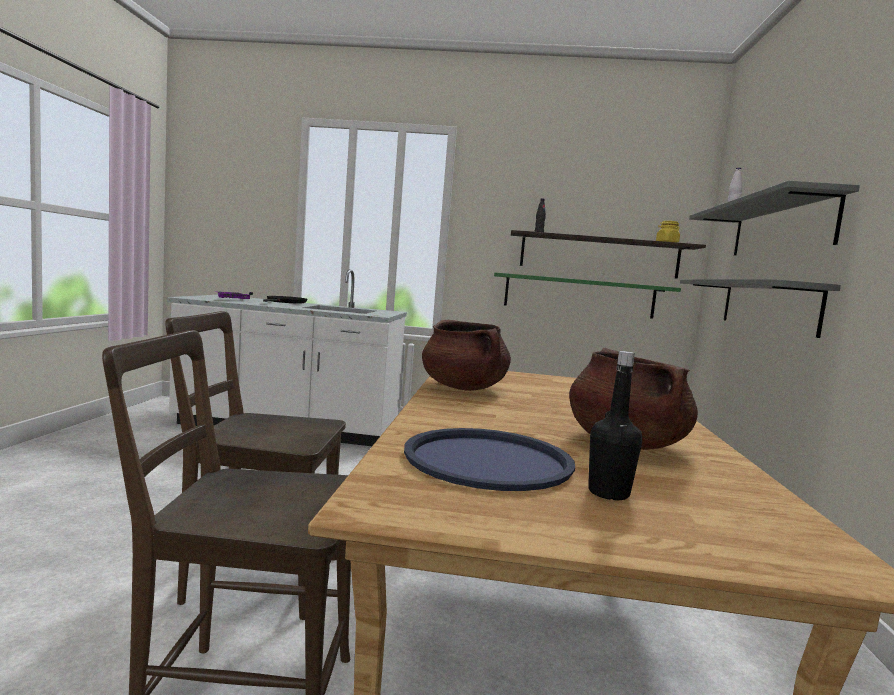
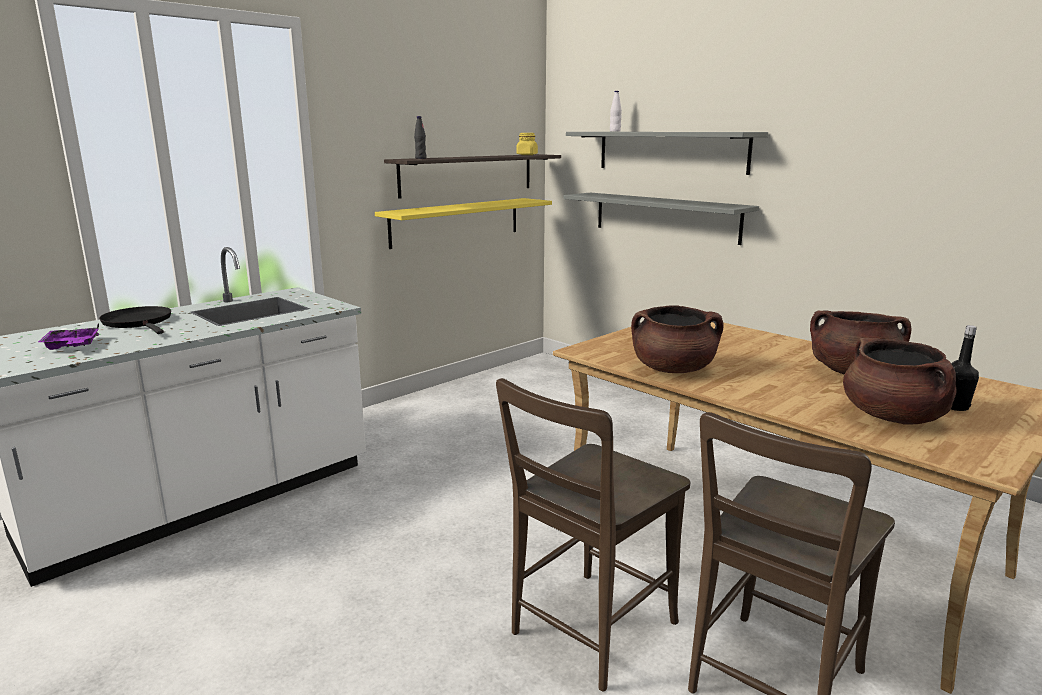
camera: 50 degrees left, 10 degrees up
(488, 460) = (893, 417): blue tray -> brown cooking pot
(579, 295) = (456, 222): green shelf -> yellow shelf

